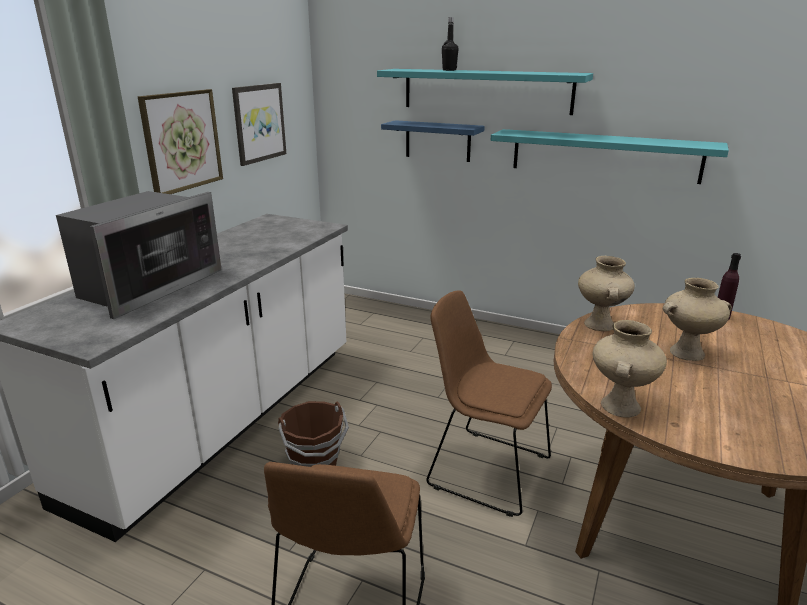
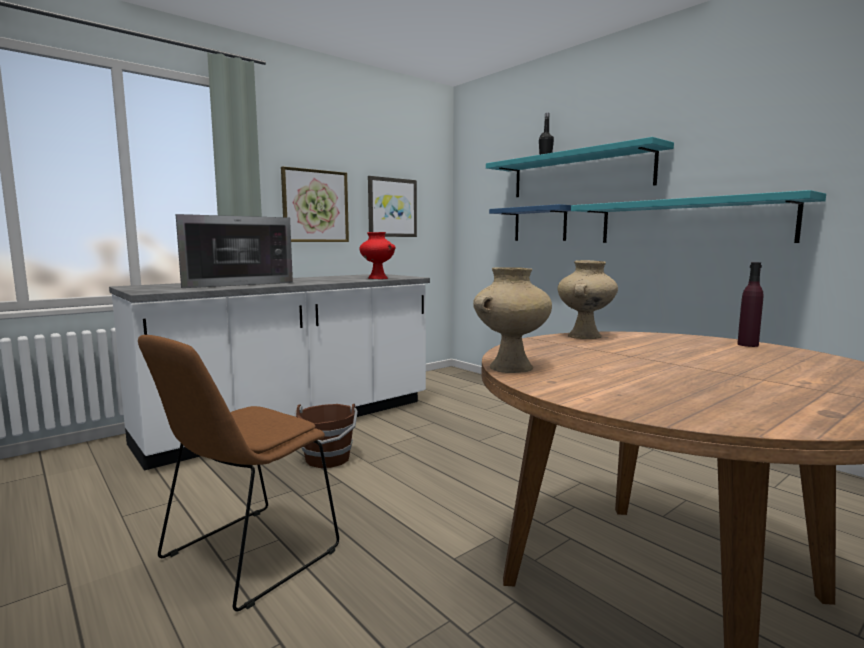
camera: 25 degrees right, 15 degrees down
(296, 237) = (377, 278): none -> red vase
(485, 469) = (471, 495): brown chair -> none
(687, 352) = (657, 355): beige vase -> none

